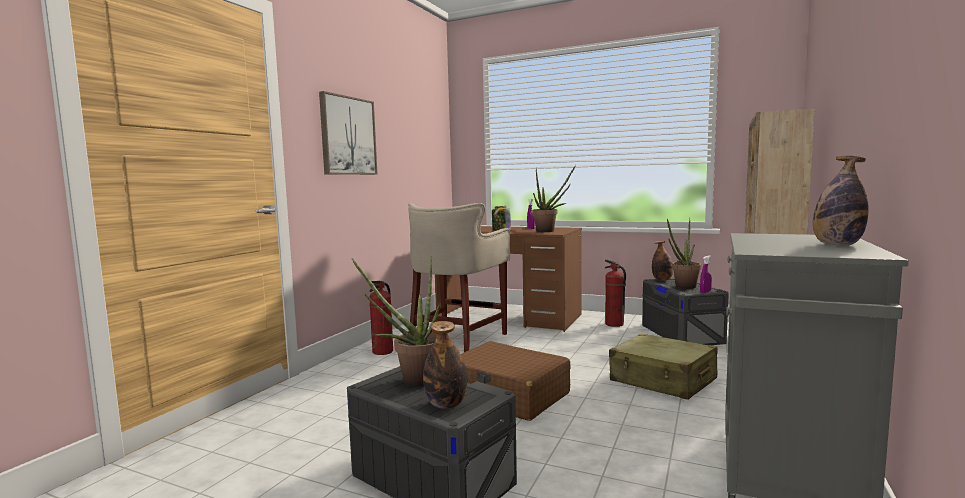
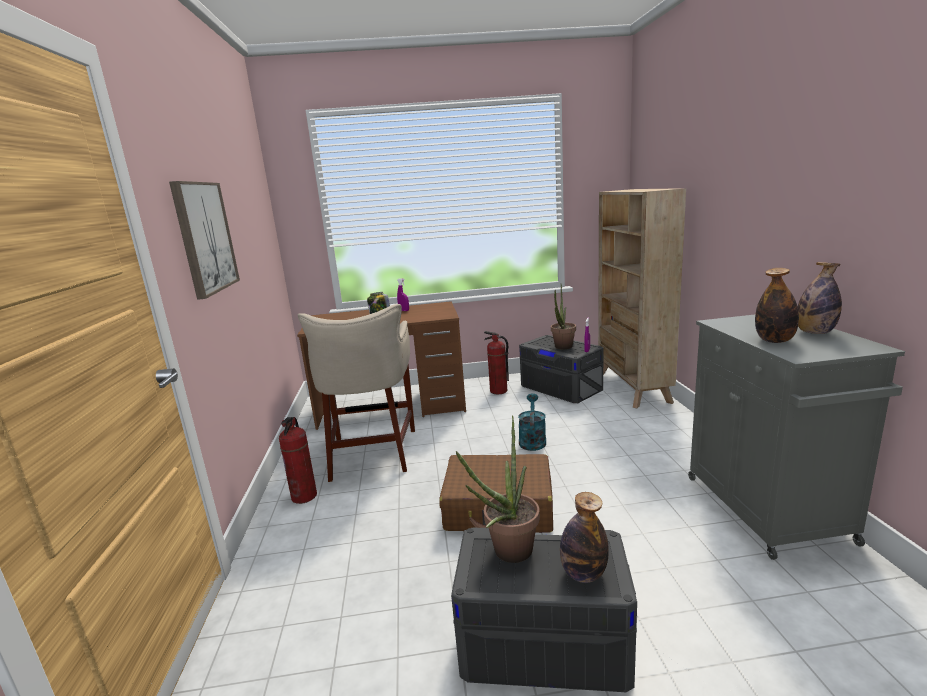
camera: 30 degrees left, 10 degrees up
(549, 231) = (433, 313): potted plant -> none
(598, 362) = (532, 440): none -> turquoise watering can
(662, 280) = (535, 341): bottle -> bottle (774, 341)
(662, 380) = (601, 445): beige suitcase -> none

